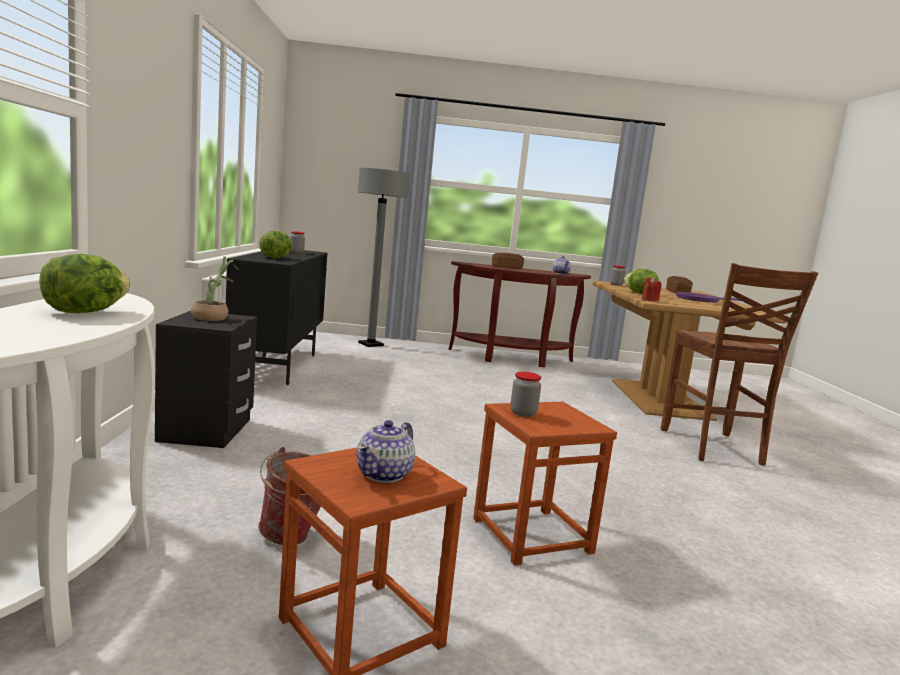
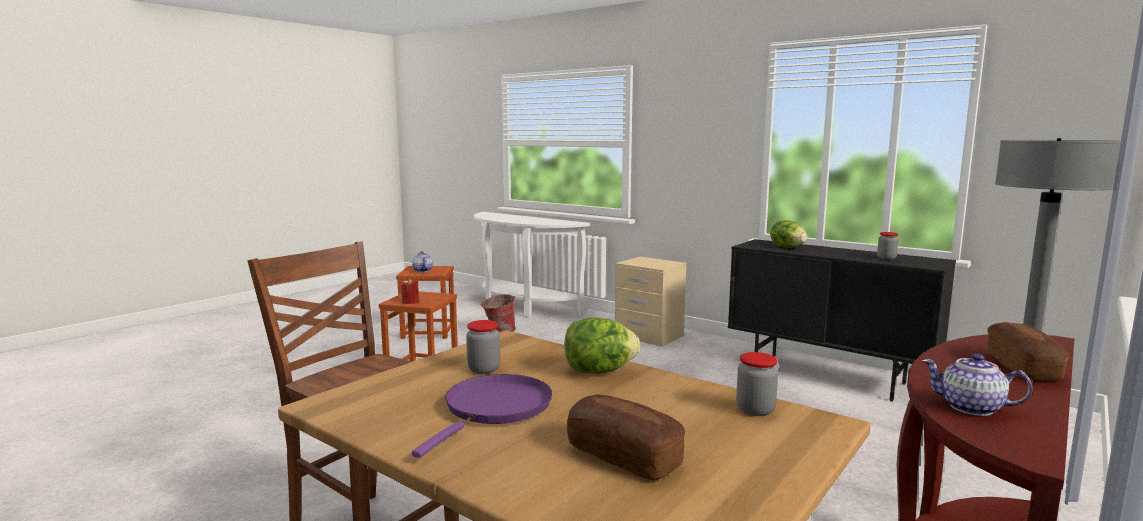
camera: 130 degrees right, 0 degrees up
(85, 312) = (531, 220): lettuce -> none
(206, 430) = (649, 336): black nightstand -> beige nightstand
(214, 317) = (657, 263): potted plant -> none
(523, 413) = (431, 295): jar -> jar (484, 369)
(649, 300) = (520, 342): red candle -> red candle (410, 302)

